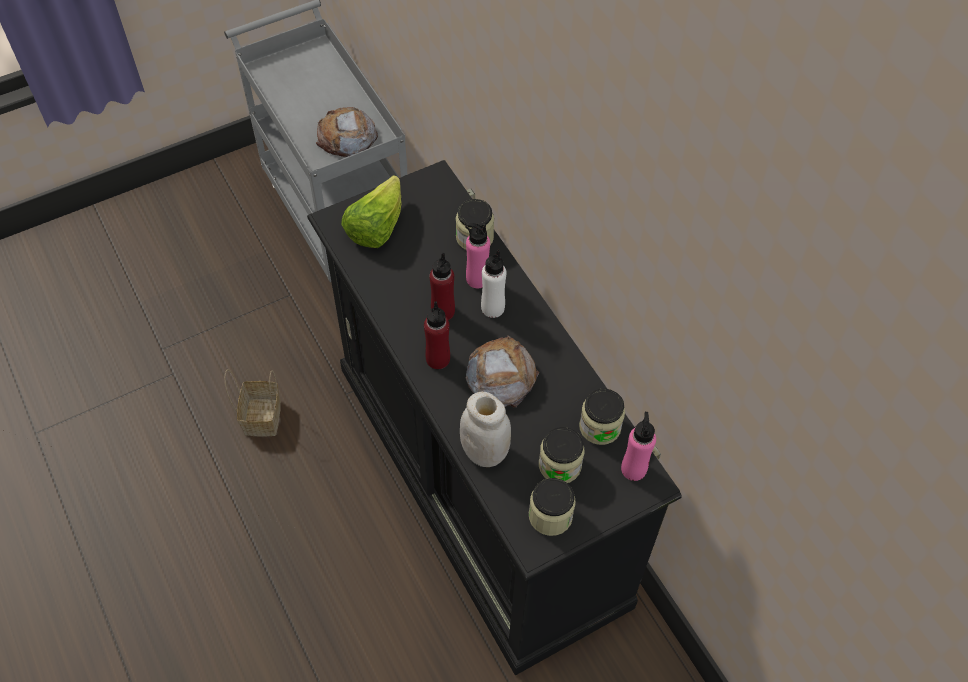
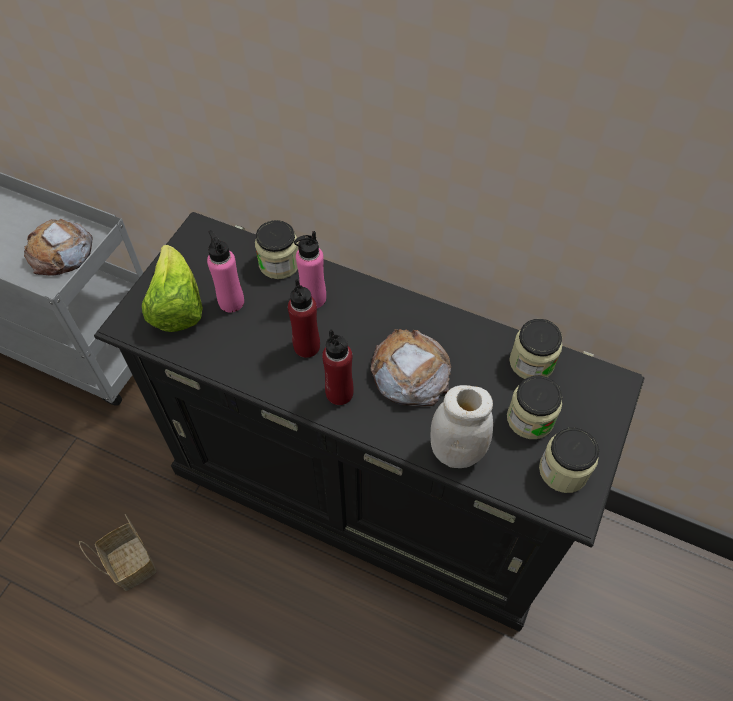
camera: 35 degrees left, 0 degrees up
(492, 308) = (349, 316): white bottle -> none
(633, 469) = (590, 380): pink bottle -> pink bottle (231, 302)

